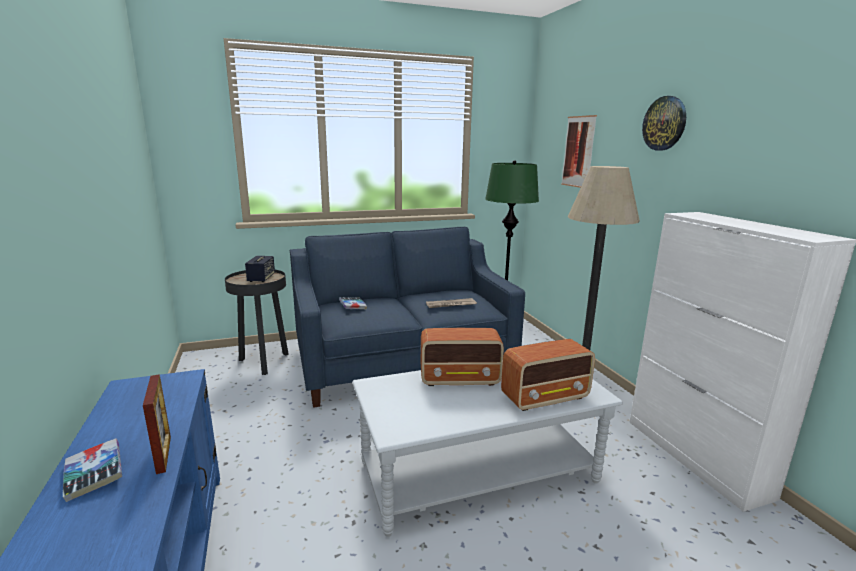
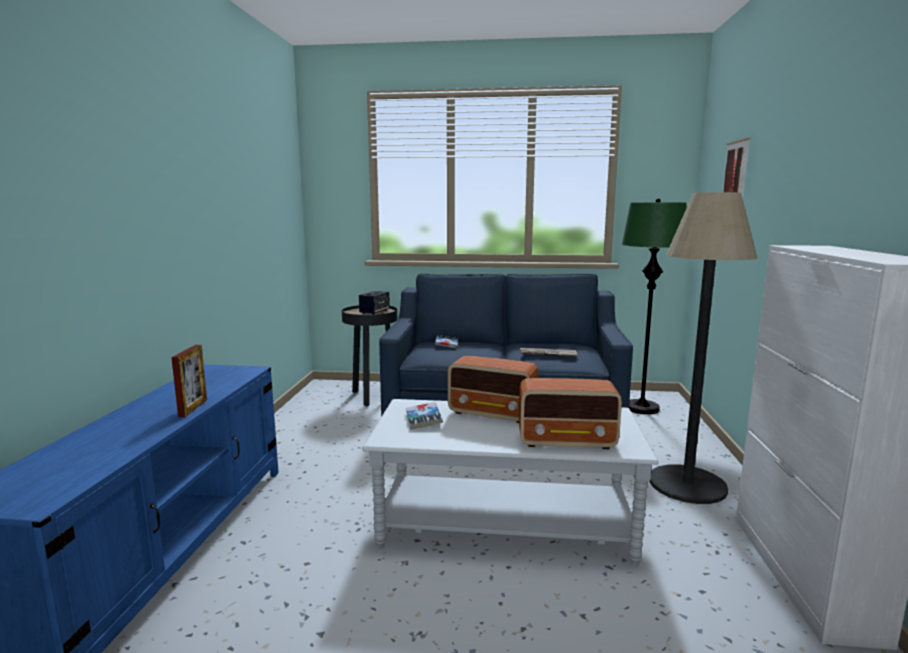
camera: 25 degrees right, 5 degrees down
(94, 474) = (144, 410): book -> book (423, 420)
(664, 123) = (805, 138): wall clock -> none

